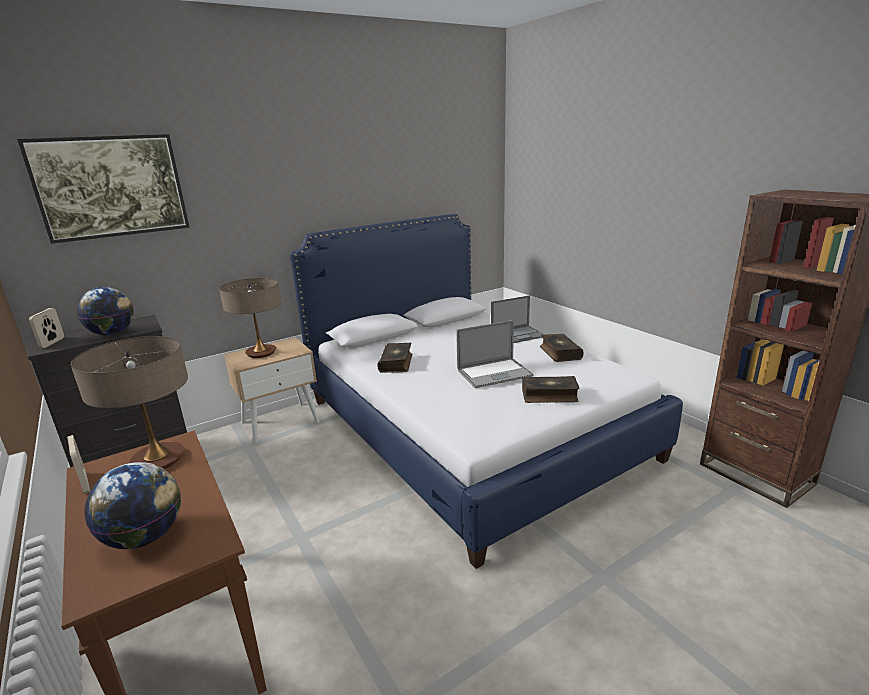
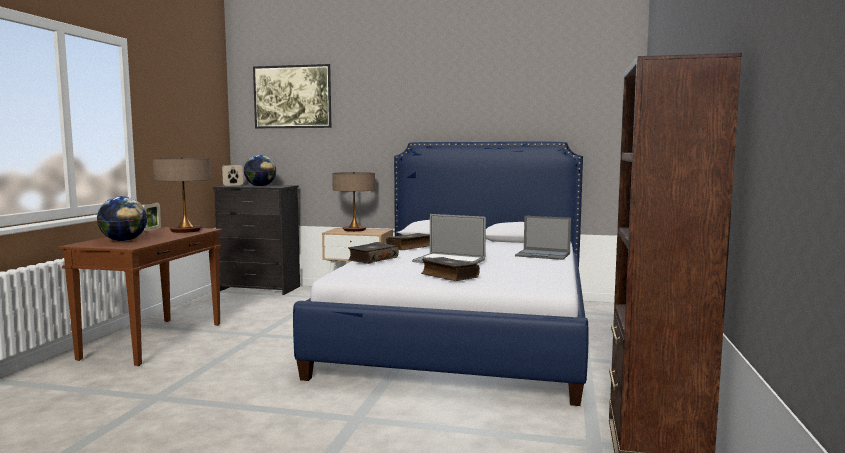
camera: 45 degrees right, 15 degrees down
(559, 353) = (539, 267): book -> book (372, 259)

